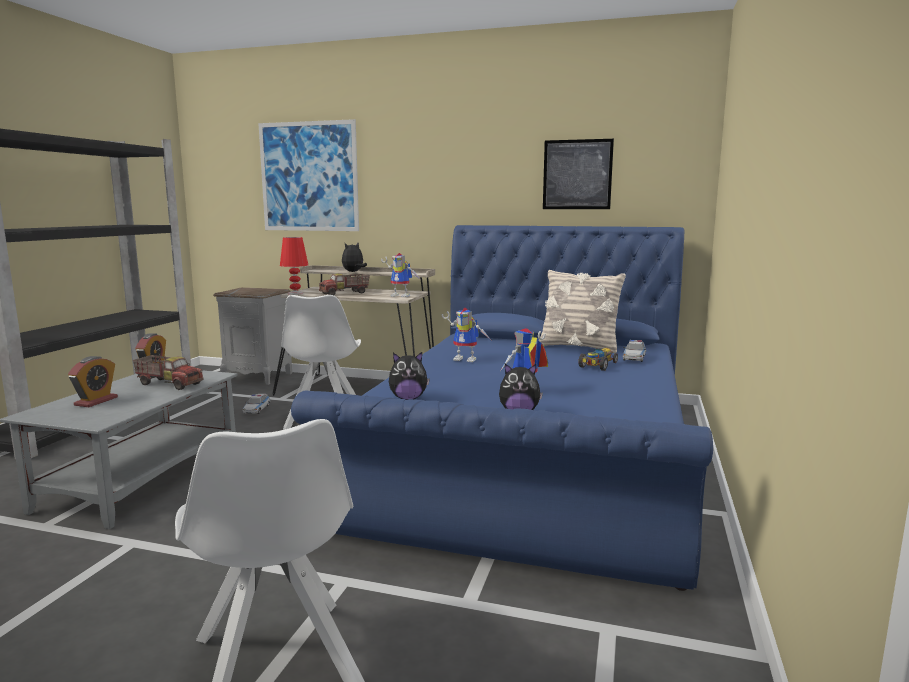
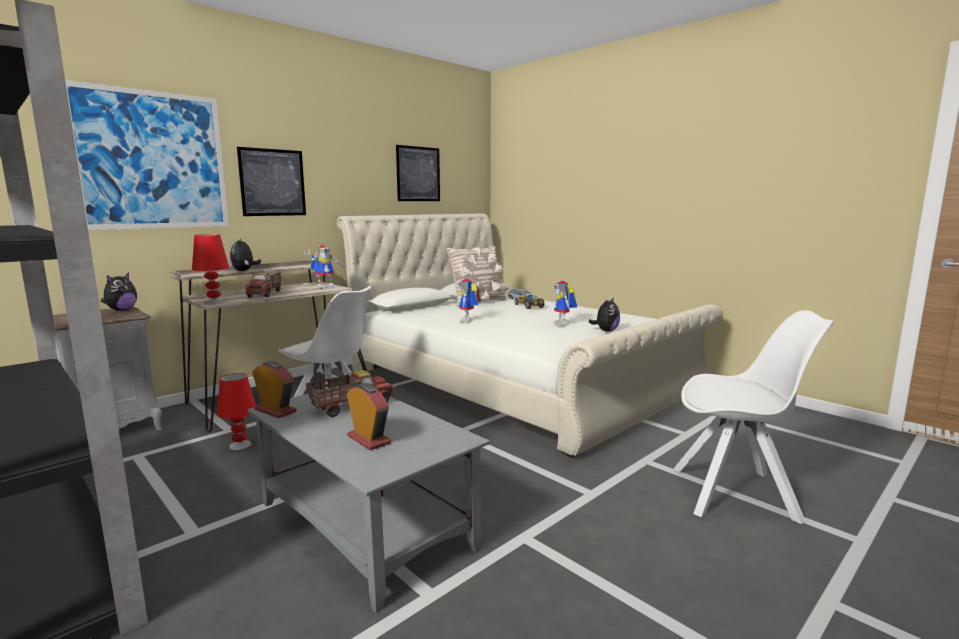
camera: 60 degrees left, 0 degrees up
(256, 409) = (240, 445): toy car -> red table lamp
(399, 191) = (272, 182): none -> picture
(408, 398) = (553, 342): plush toy -> plush toy (121, 310)
(467, 359) = (468, 321): toy robot -> toy robot turned 135 degrees clockwise
(532, 456) = (515, 380): blue bed -> beige bed

